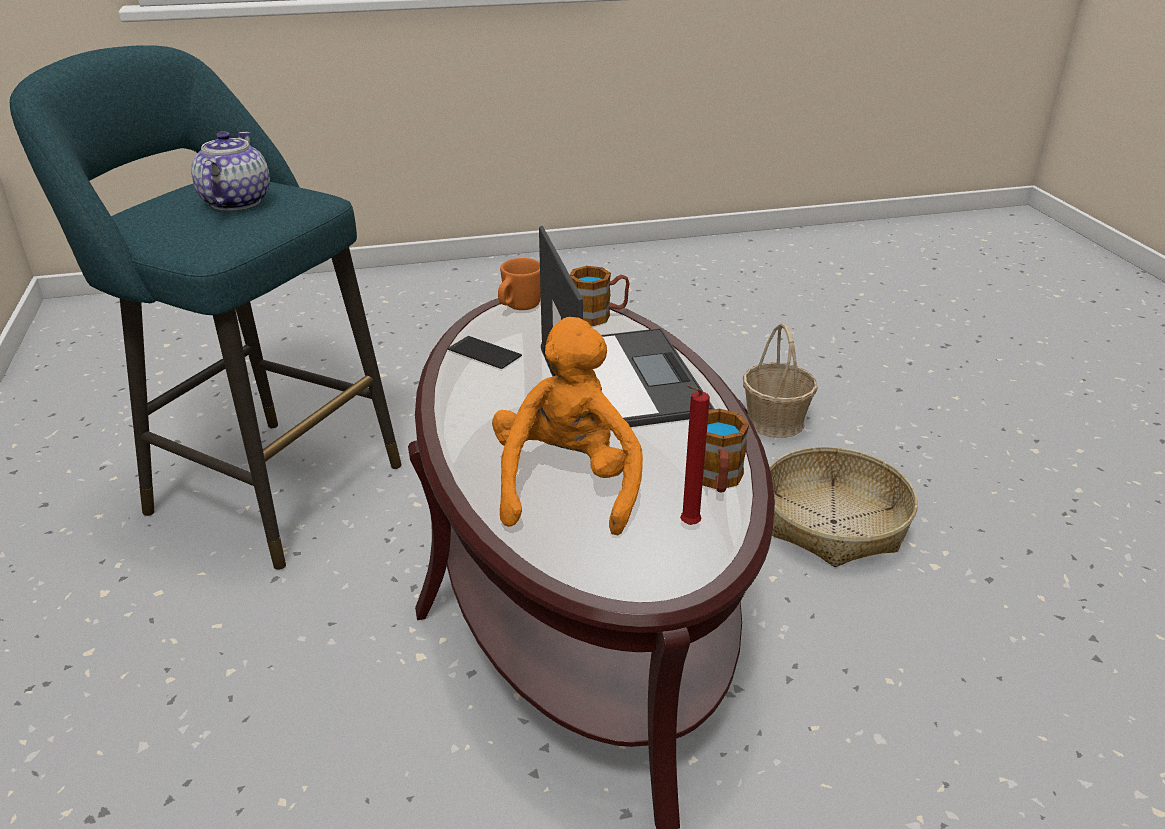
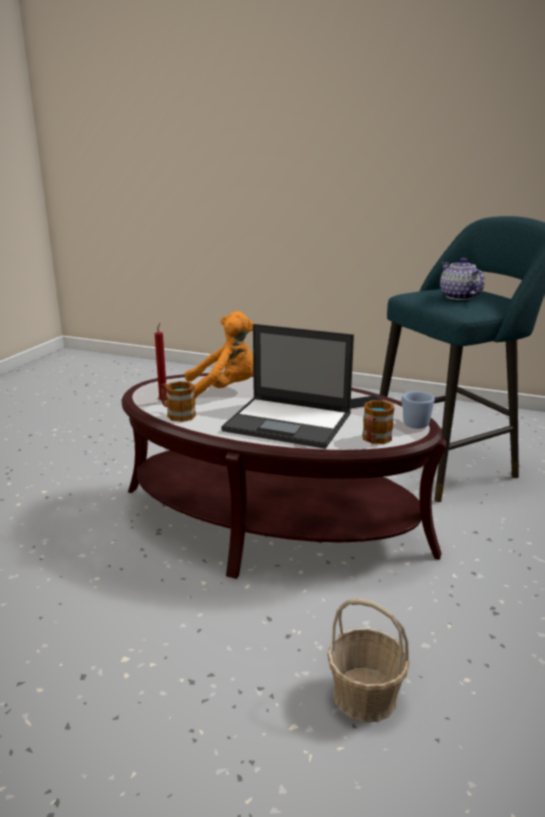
camera: 125 degrees right, 10 degrees down
(235, 202) = (459, 297): teapot -> teapot turned 150 degrees counterclockwise
(518, 307) = (413, 423): orange mug -> blue mug
(567, 484) = (224, 391): orange plush toy -> orange plush toy turned 45 degrees counterclockwise
(832, 522) = (214, 639): basket -> none

